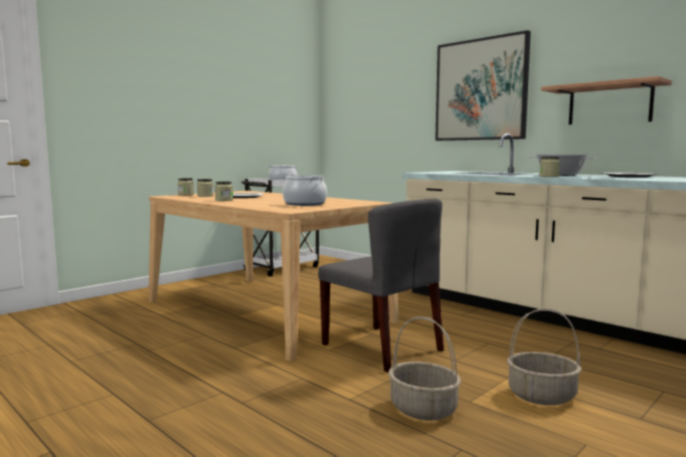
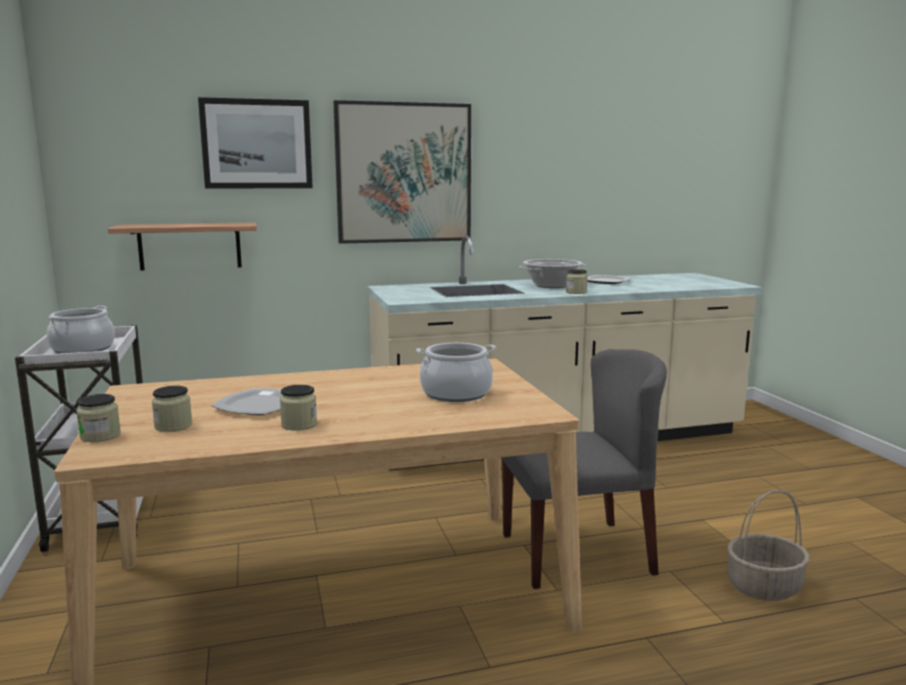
camera: 60 degrees left, 5 degrees up
(400, 80) = (257, 144): none -> picture
(541, 396) = (751, 522): basket -> none
(609, 104) = (558, 202): shelf -> shelf (190, 246)

